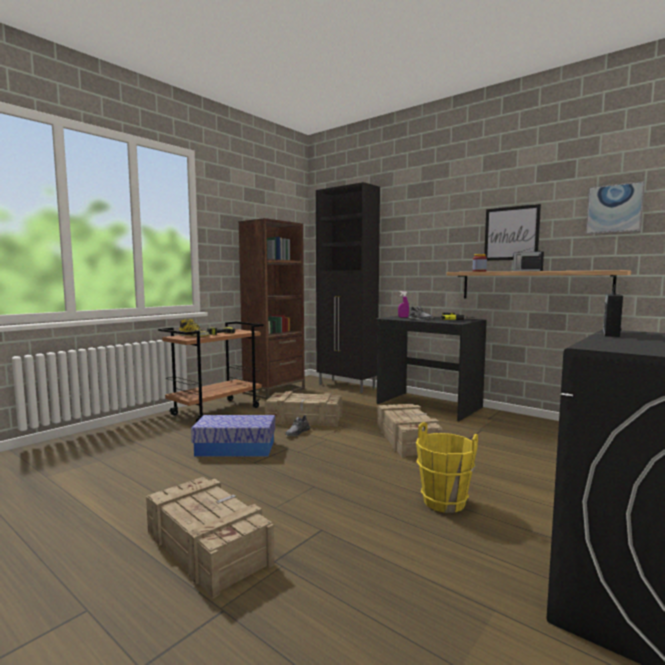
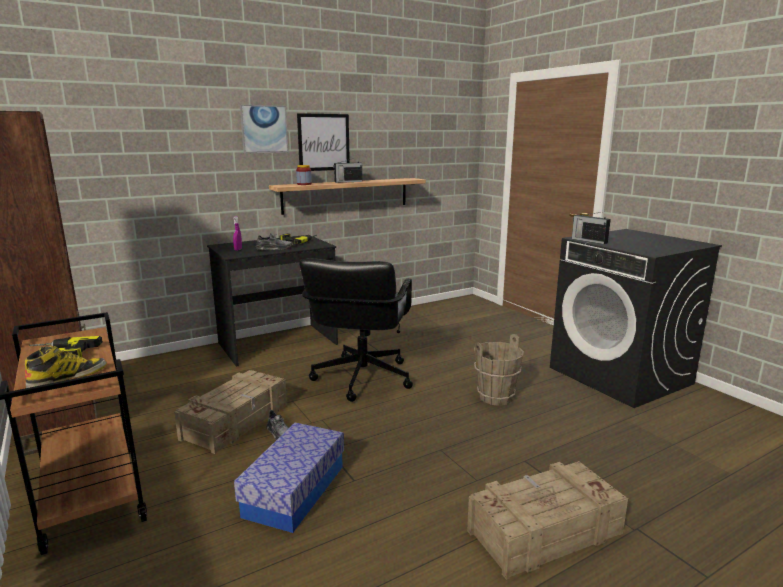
camera: 70 degrees left, 10 degrees up
(347, 386) = (137, 367): black cabinet -> none
(407, 439) = (361, 378): crate -> black office chair
(444, 502) = (496, 397): yellow bucket -> brown bucket
(614, 208) = (401, 125): picture -> picture (264, 129)

